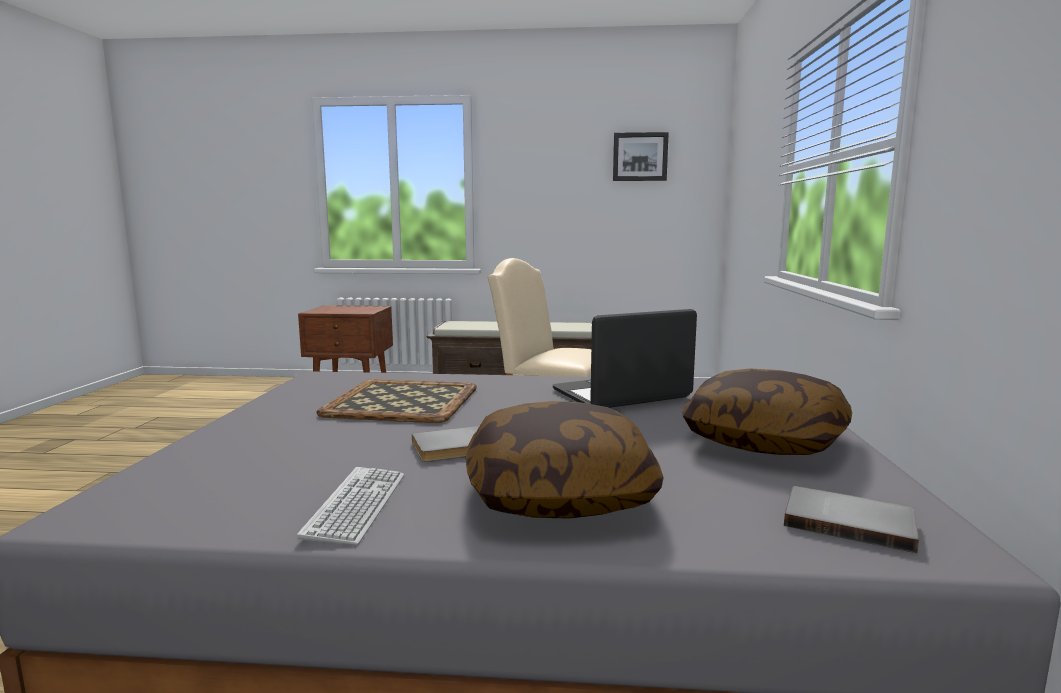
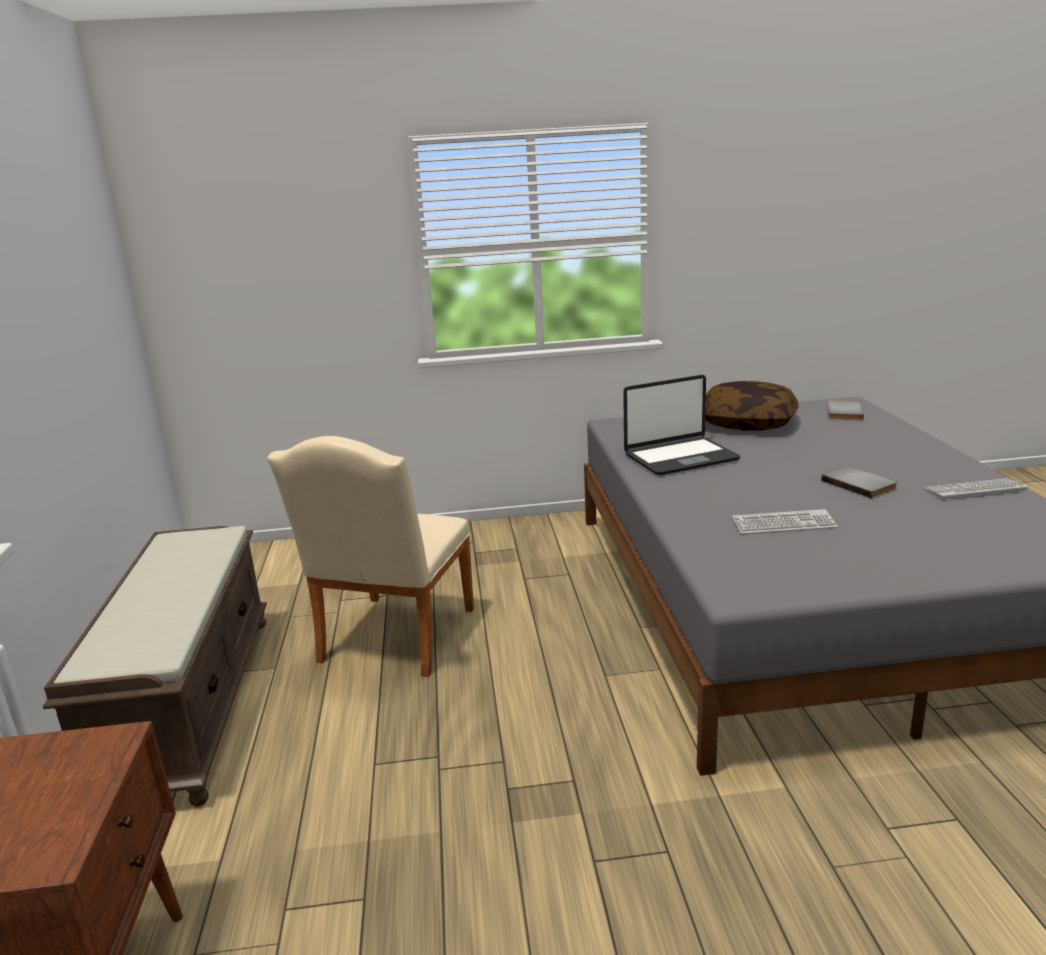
camera: 100 degrees left, 10 degrees up
(403, 402) = (783, 524): tray -> keyboard
(560, 492) = (888, 454): pillow -> none
(621, 394) = (680, 457): laptop -> laptop turned 75 degrees counterclockwise
(640, 157) = (71, 241): picture -> none

